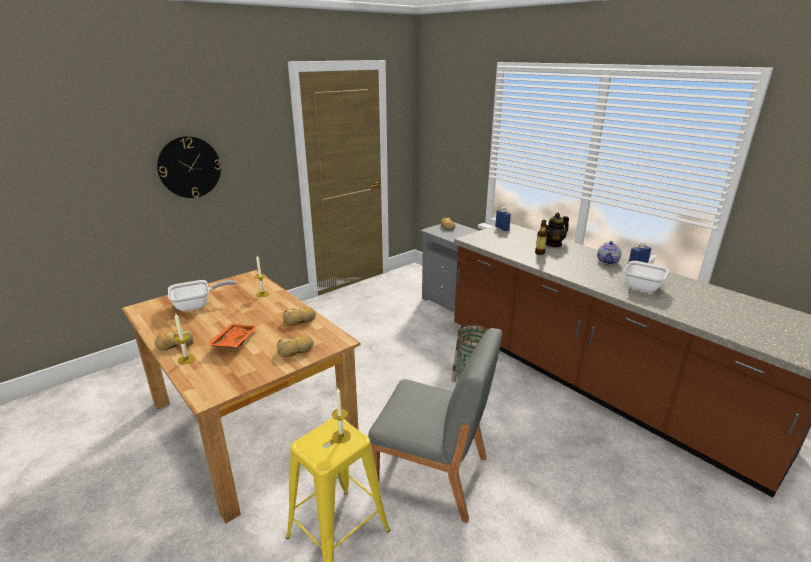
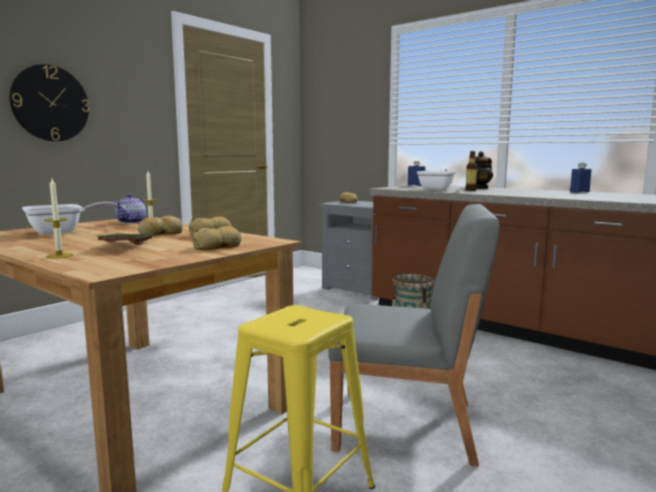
camera: 10 degrees left, 15 degrees down
(175, 344) = (38, 249): bread -> bread (160, 233)
(233, 341) = (125, 245): orange tray -> green tray
(341, 436) = (310, 316): candle -> none
(608, 261) = (546, 191): teapot -> teapot (131, 222)
(644, 285) = (599, 196): frying pan -> frying pan (437, 189)

